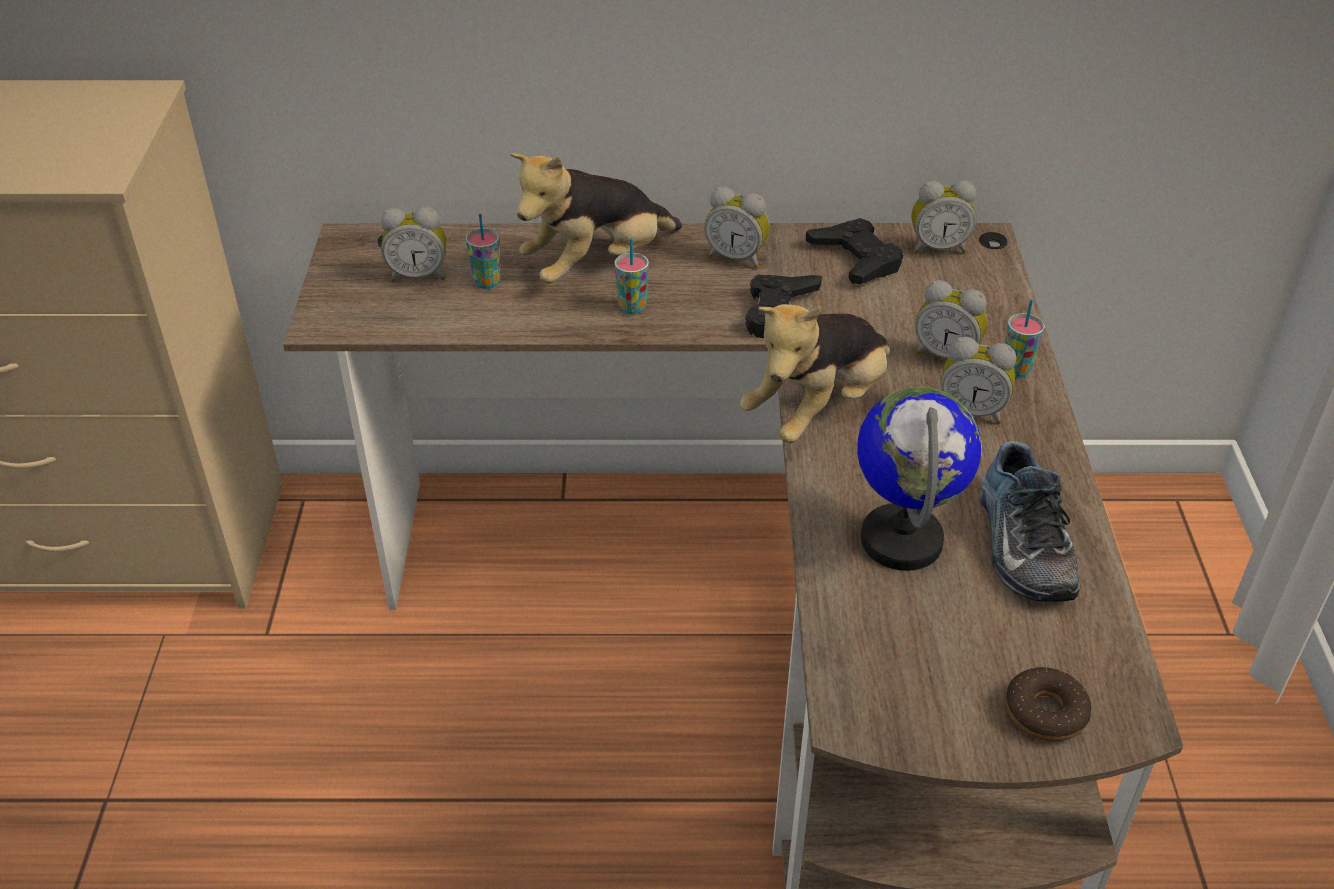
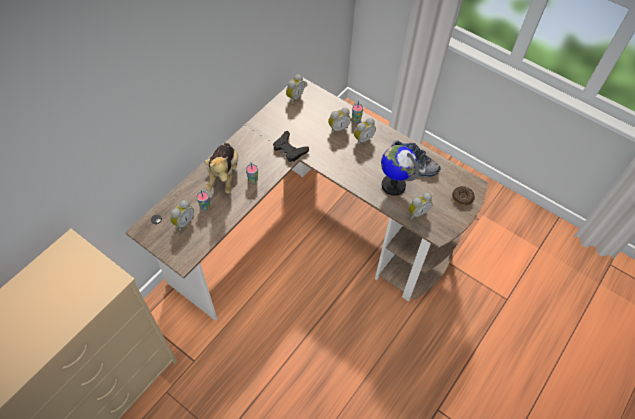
camera: 55 degrees left, 15 degrees up
(736, 257) = (254, 141): alarm clock -> alarm clock (416, 212)
(818, 408) = (333, 168): plush toy -> none
(856, 259) = (281, 117): black game controller -> none

